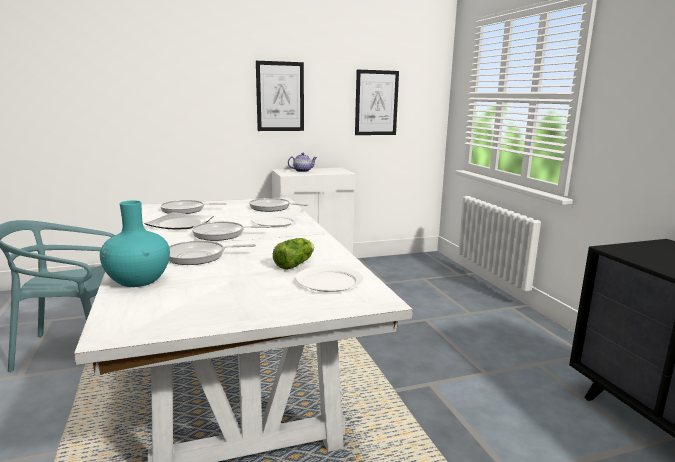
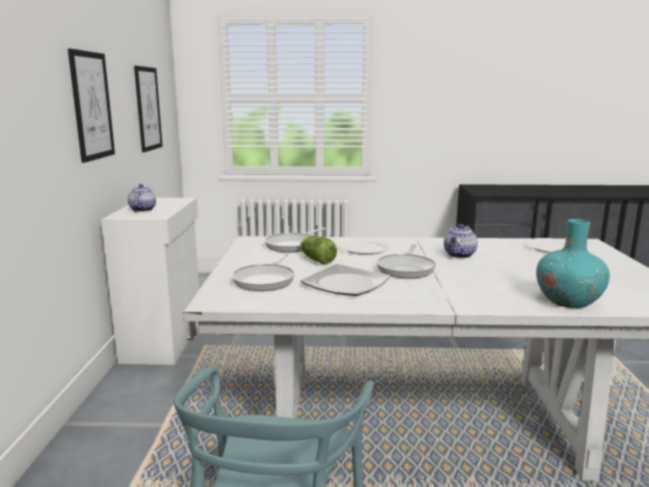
camera: 70 degrees left, 0 degrees up
(199, 256) = (489, 279): frying pan -> none
(273, 247) = (459, 255): none -> teapot
(296, 264) = (511, 252): lettuce -> lettuce (316, 259)

